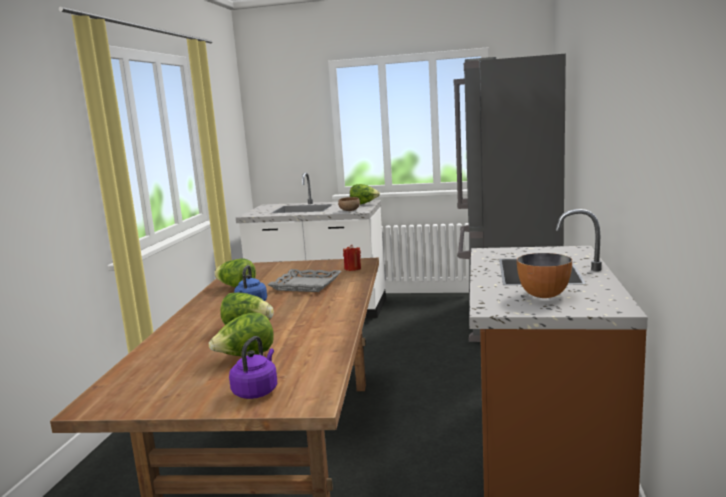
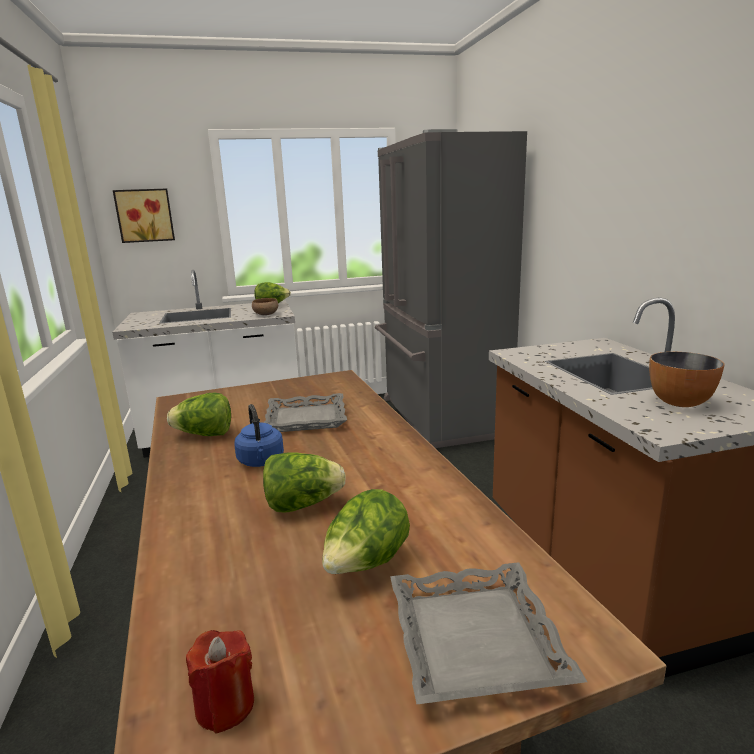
camera: 25 degrees left, 5 degrees up
(256, 391) = (473, 639): purple kettle -> grey tray
(279, 129) = (145, 215): none -> picture
(352, 269) = (340, 388): red candle -> red candle (225, 705)

